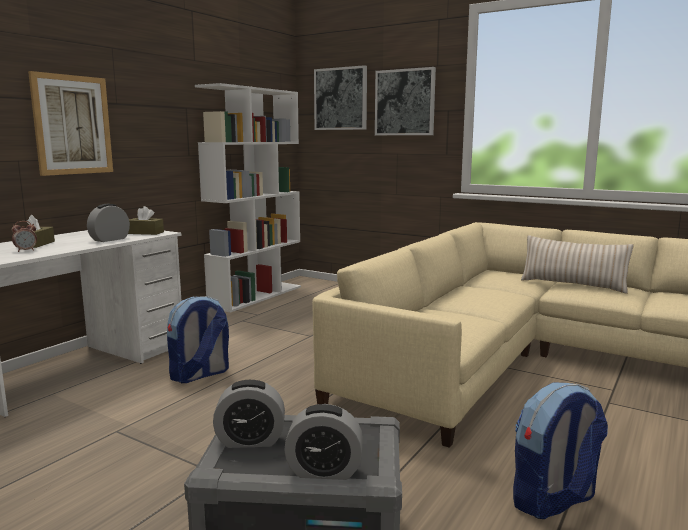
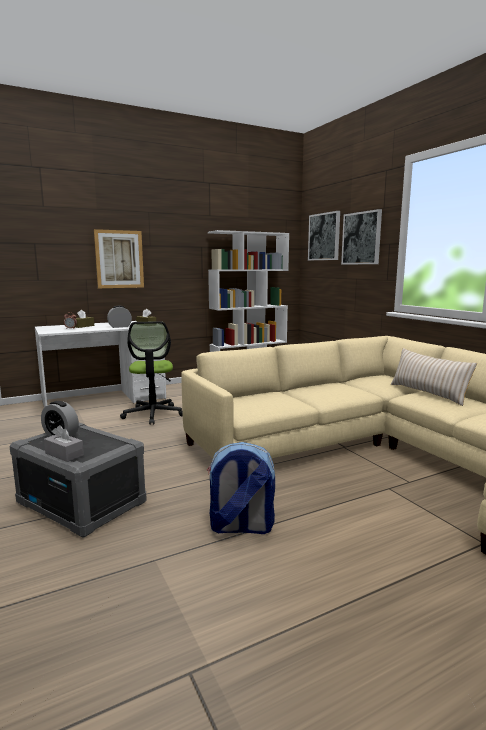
camera: 30 degrees right, 0 degrees up
(200, 375) = (153, 414): backpack -> office chair
(324, 471) = (64, 454): alarm clock -> grey tissue box

